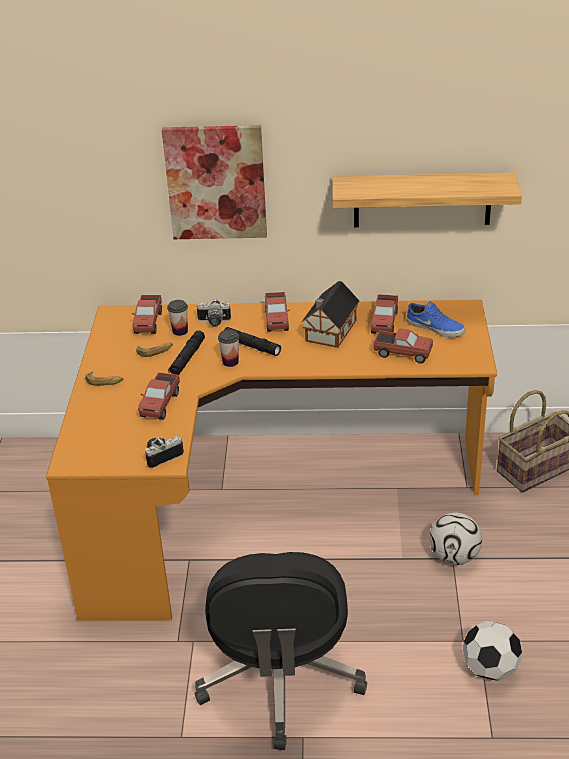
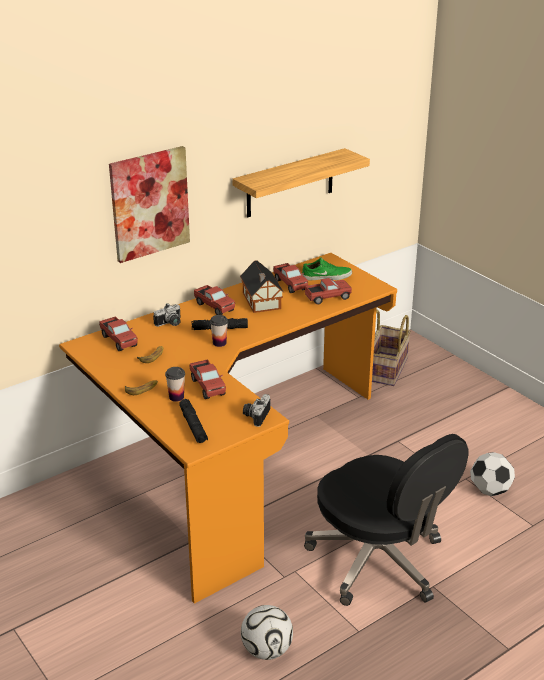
camera: 40 degrees left, 5 degrees down
(180, 331) = (153, 338): cup -> cup (176, 397)
(187, 358) = (184, 352): black flashlight -> black flashlight (193, 426)
(436, 327) = (326, 276): blue shoe -> green shoe
(454, 557) = (398, 439): football -> football (267, 650)

